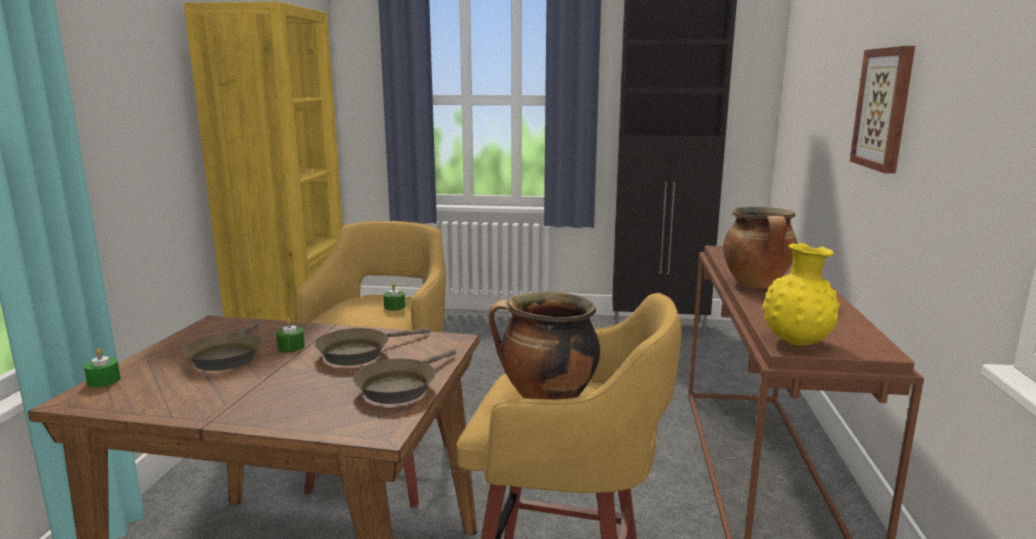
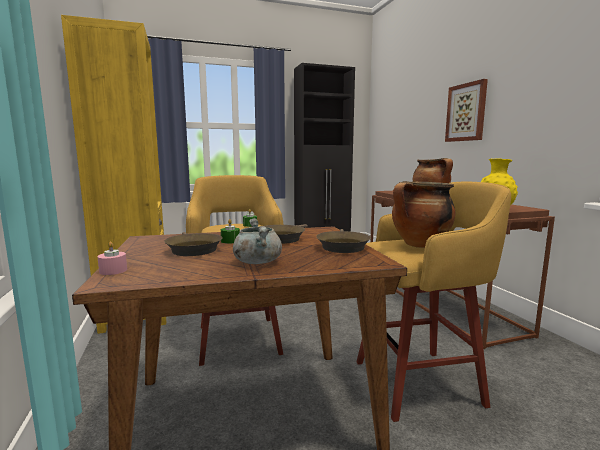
camera: 25 degrees left, 5 degrees down
(104, 381) = (113, 270): green candle -> pink candle
(251, 397) = (257, 262): none -> grey cooking pot

